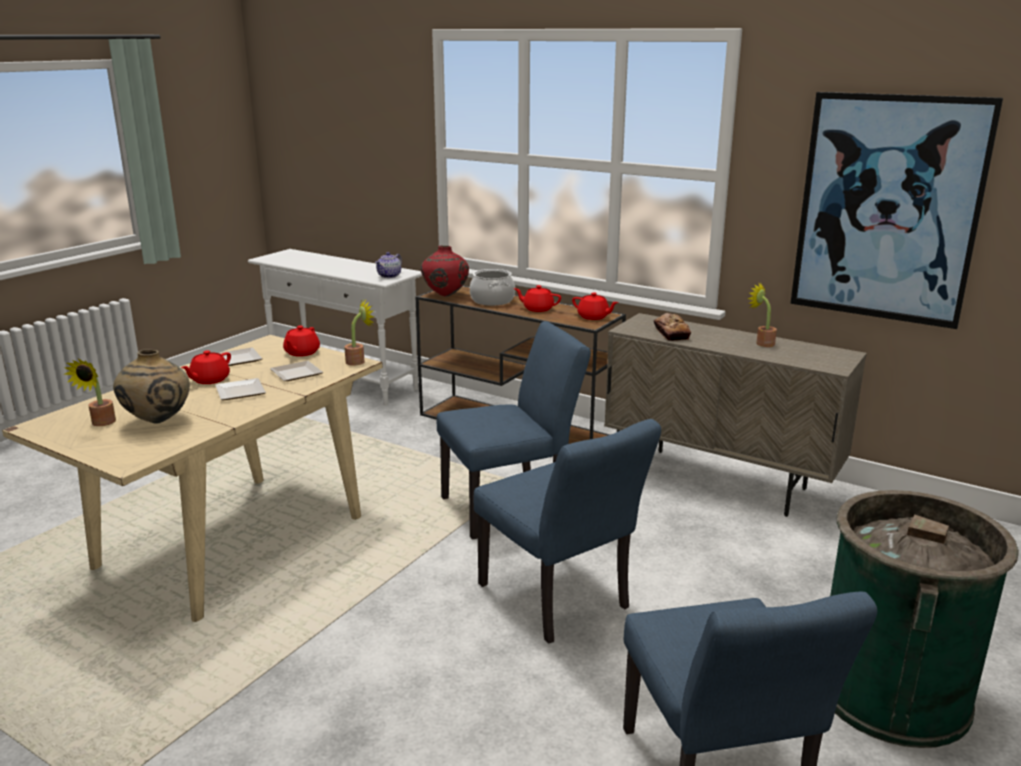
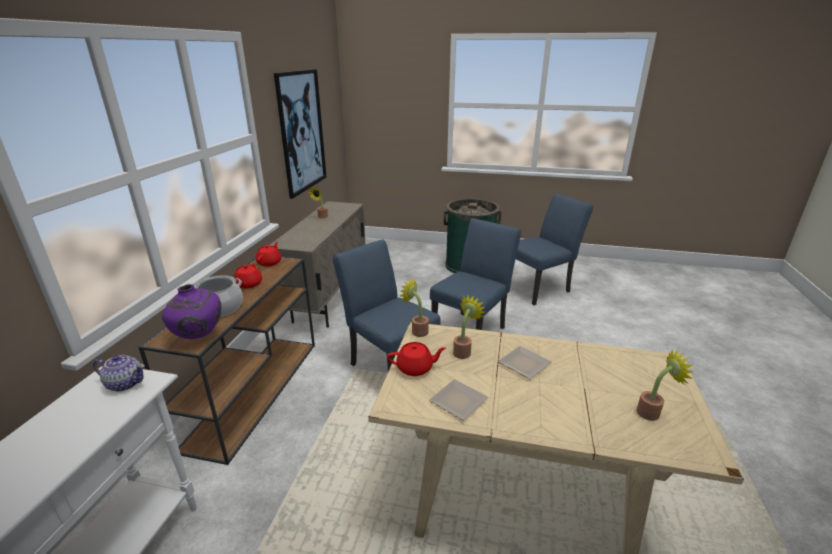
camera: 110 degrees left, 5 degrees up
(157, 421) = (611, 381): beige vase -> none
(209, 380) = (518, 395): red teapot -> none
(297, 373) = (464, 351): plate -> potted plant
(445, 296) = (198, 337): red vase -> purple vase
(671, 333) = (311, 235): bread -> none

